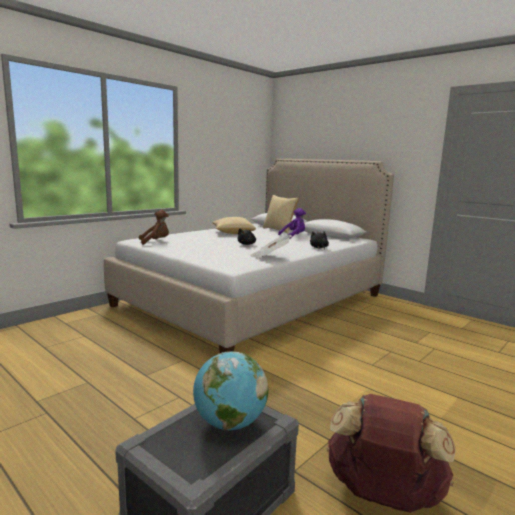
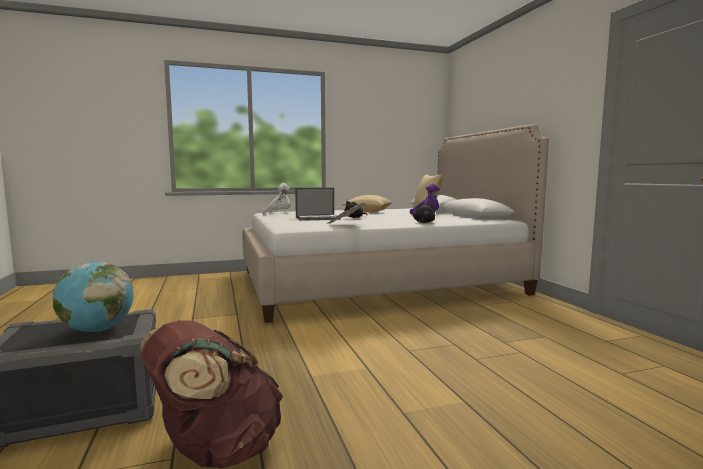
camera: 30 degrees right, 5 degrees down
(156, 242) = (279, 213): brown plush toy -> white plush toy
(218, 248) = (318, 218): none -> laptop

